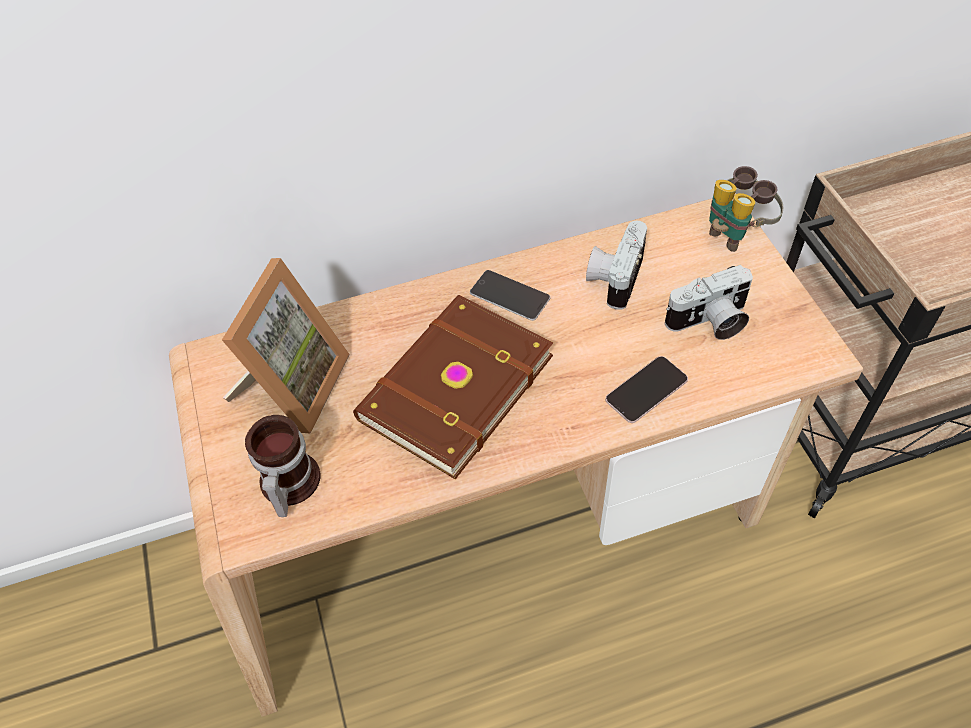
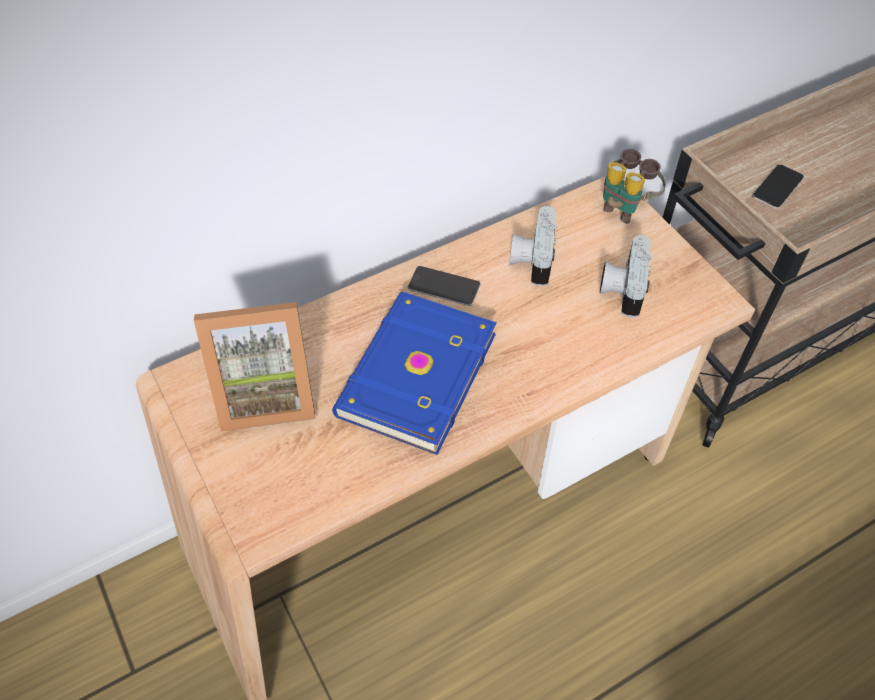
camera: 15 degrees left, 0 degrees up
(286, 485) = (285, 484): mug -> none
(292, 385) = (266, 394): picture frame -> picture frame turned 75 degrees clockwise
(452, 387) = (413, 374): brown book -> blue book
(646, 390) = (583, 353): phone -> phone (777, 187)
(710, 322) = (622, 287): camera -> camera turned 135 degrees clockwise

